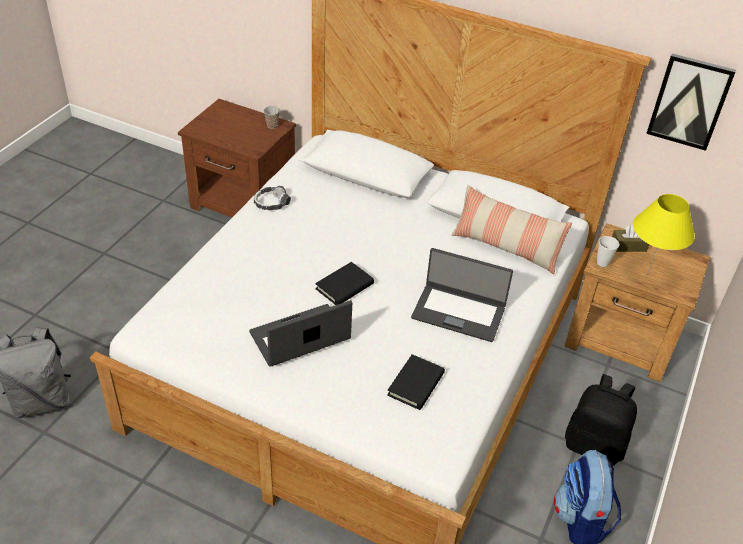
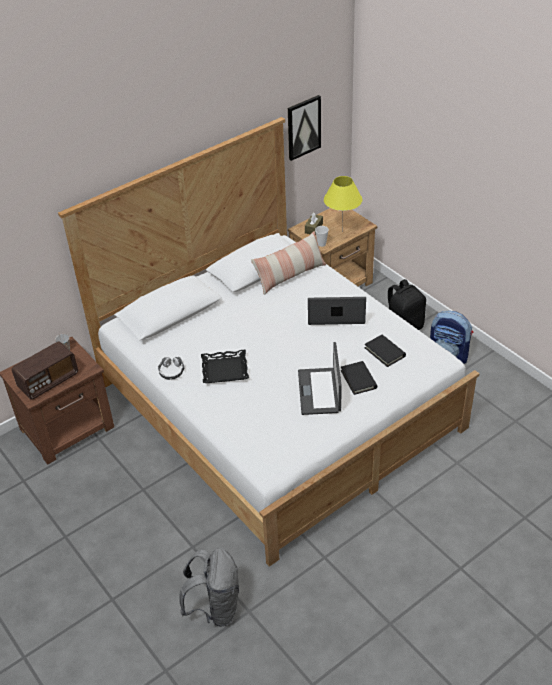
camera: 60 degrees left, 0 degrees up
(221, 131) = (48, 381): none -> radio
(294, 242) = (224, 370): none -> black tray
(344, 286) = (285, 357): black book -> black book (358, 379)
(458, 312) = (336, 315): laptop -> laptop turned 135 degrees counterclockwise

